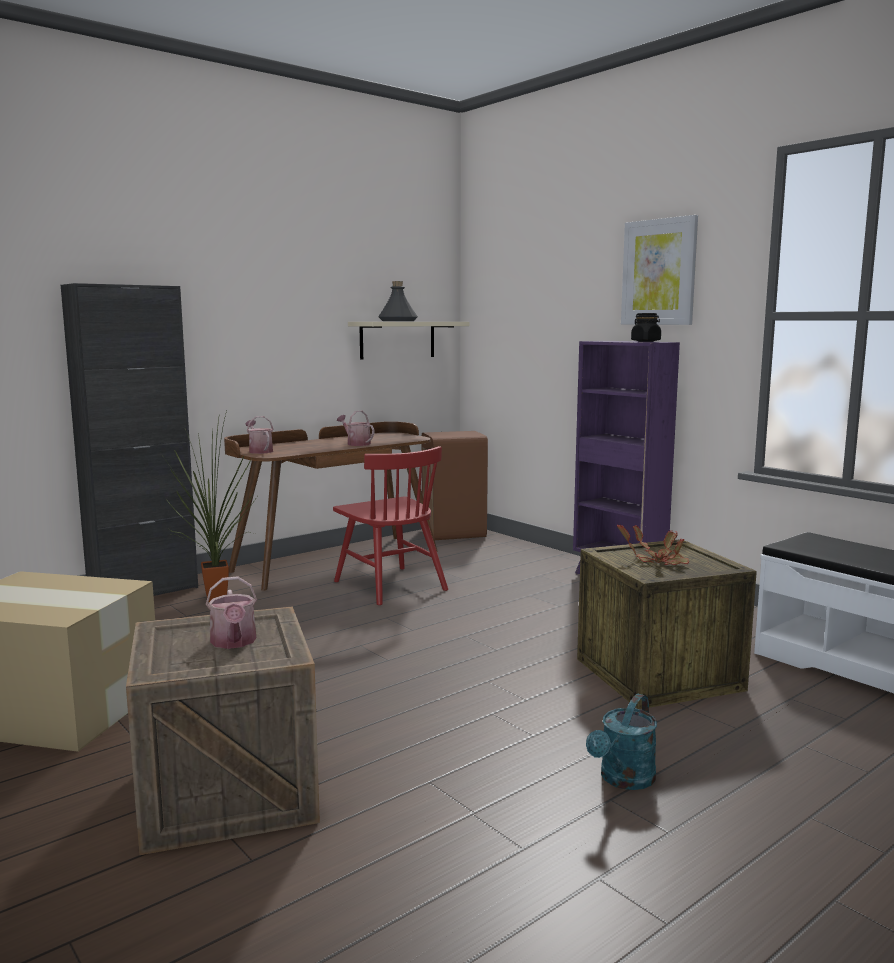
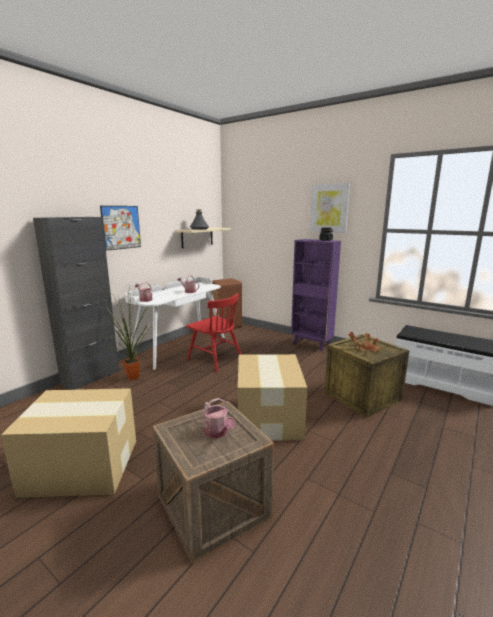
camera: 15 degrees left, 5 degrees up
(228, 310) = (121, 227): none -> picture
(336, 560) = (180, 347): brown desk -> white desk
(428, 683) = (269, 417): none -> cardboard box
(623, 780) = (388, 460): turquoise watering can -> none

